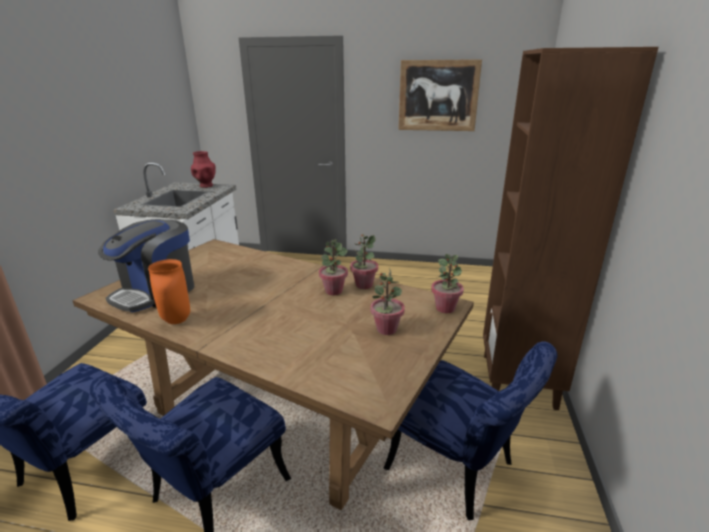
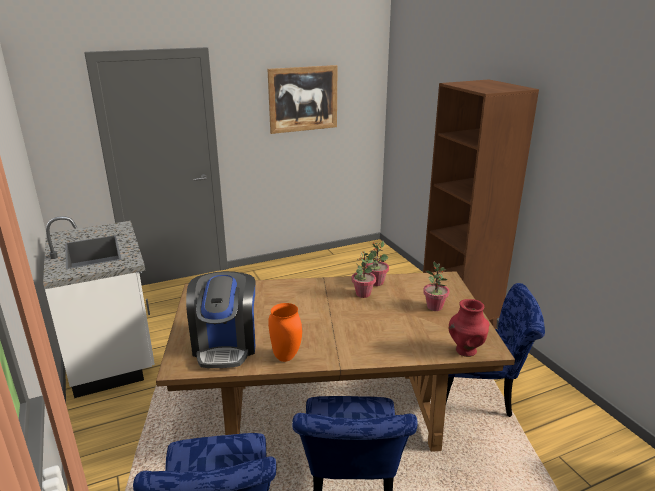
camera: 35 degrees left, 0 degrees up
(206, 186) = (98, 229): red vase -> red vase (465, 351)
(445, 308) = (447, 281): potted plant -> none

